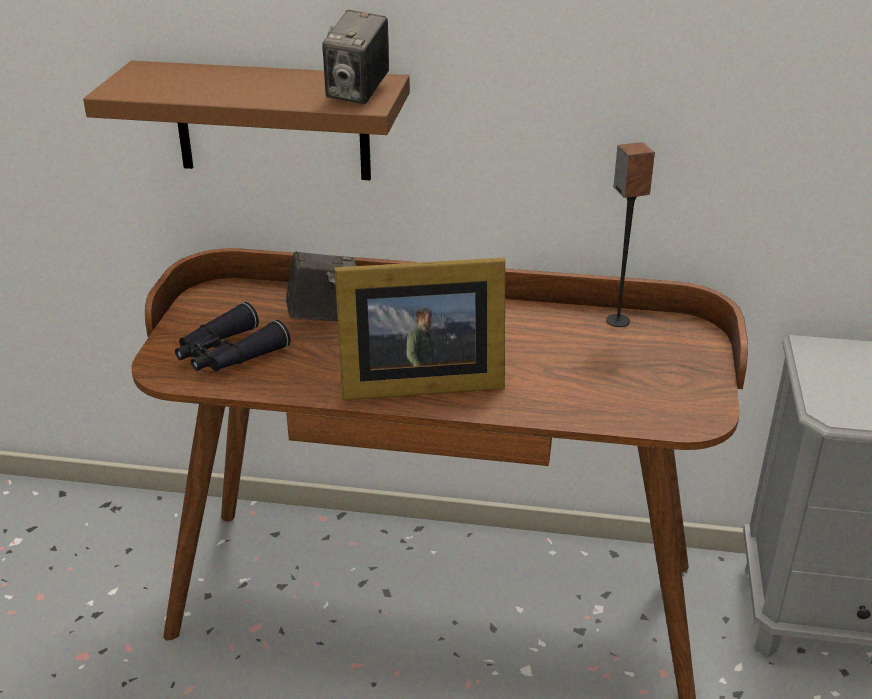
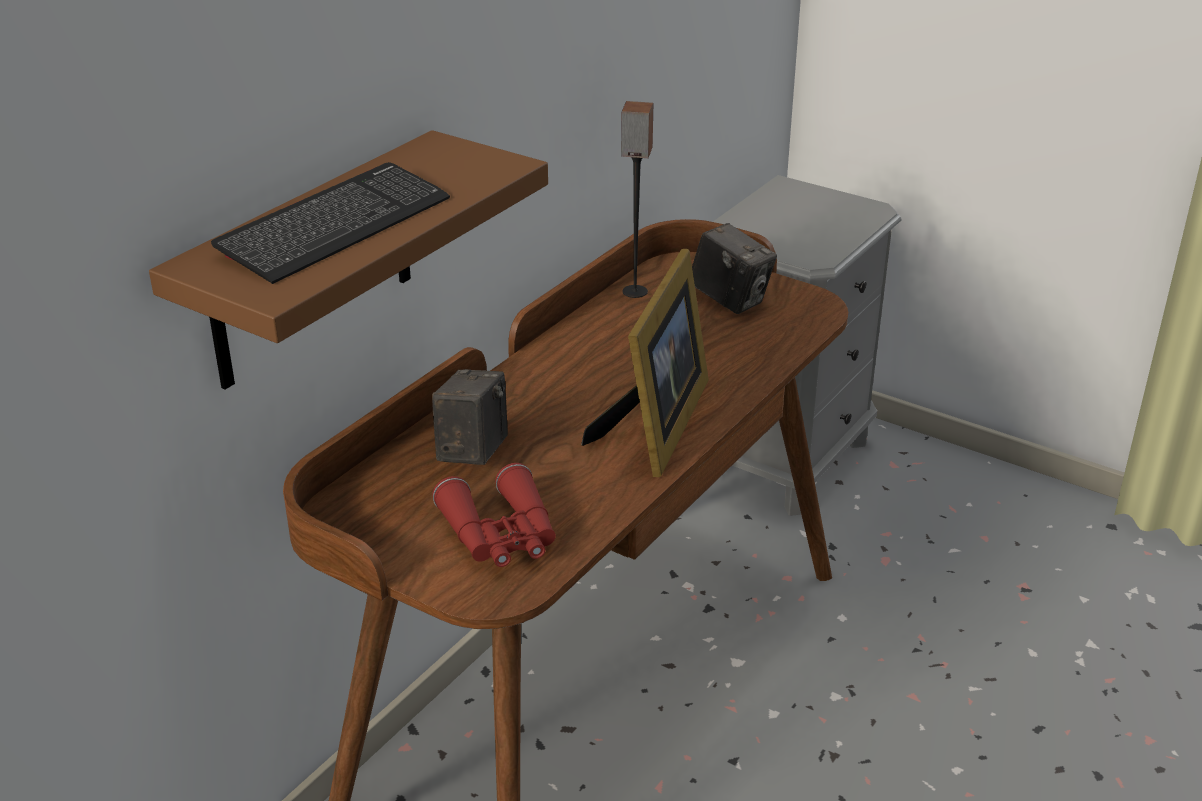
camera: 65 degrees left, 0 degrees up
(219, 84) = (335, 226): none -> keyboard
(228, 354) = (501, 535): black binoculars -> red binoculars
(358, 93) = (466, 162): camera -> camera (730, 300)

